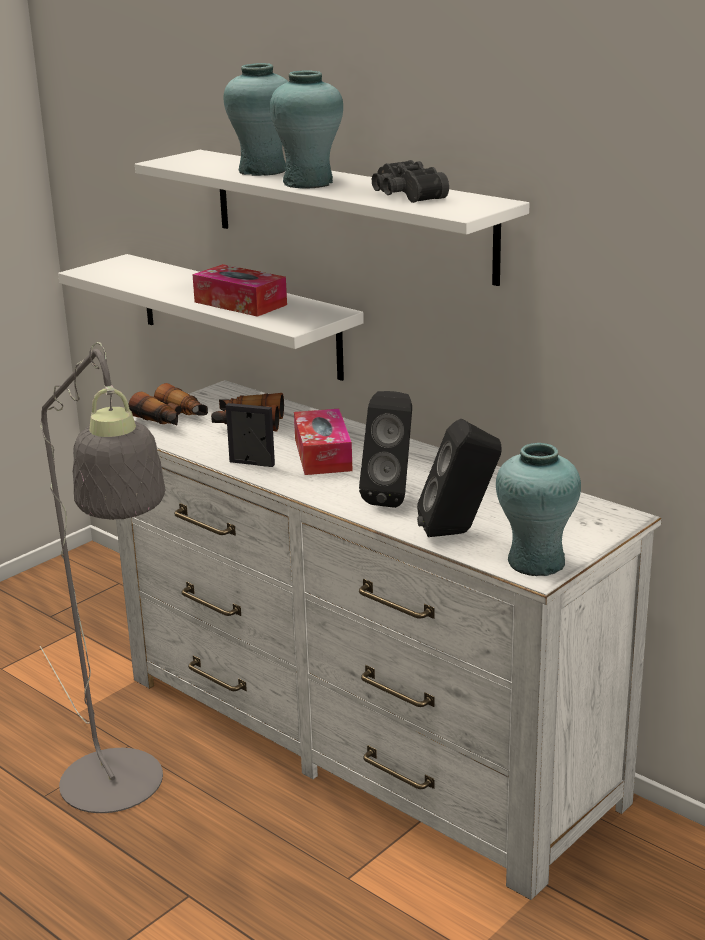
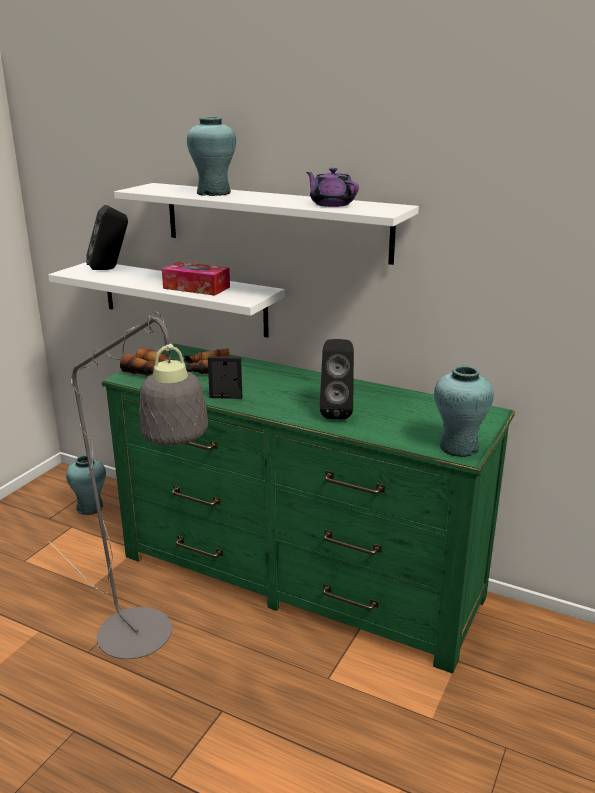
camera: 15 degrees left, 0 degrees up
(308, 183) = (255, 199): turquoise vase -> turquoise vase (90, 507)
(323, 455) = (271, 388): tissue box -> none
(363, 737) = (299, 576): white dresser -> green dresser
(404, 196) = (331, 204): black binoculars -> purple teapot
(458, 533) = (395, 432): black speaker -> black speaker (110, 269)

